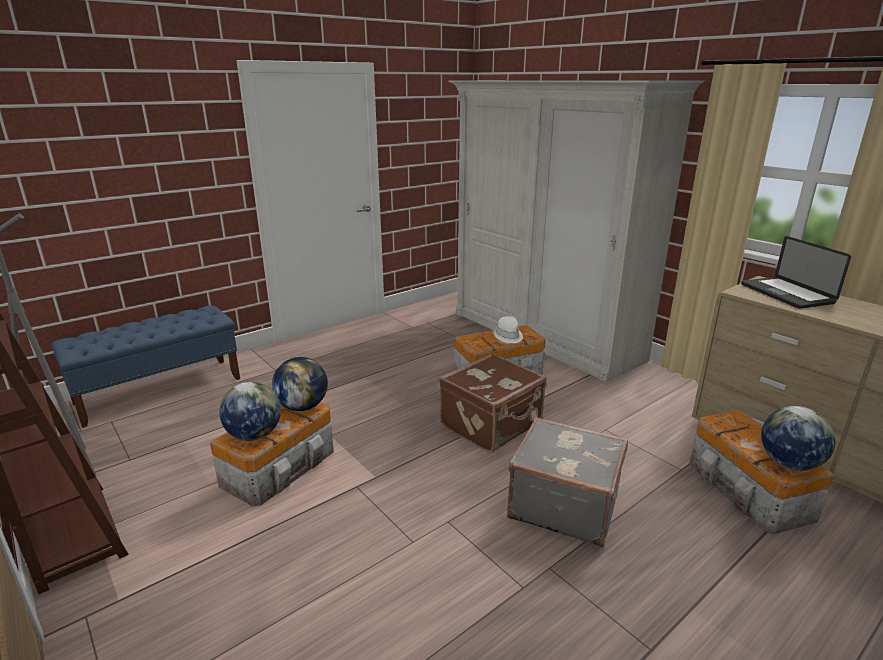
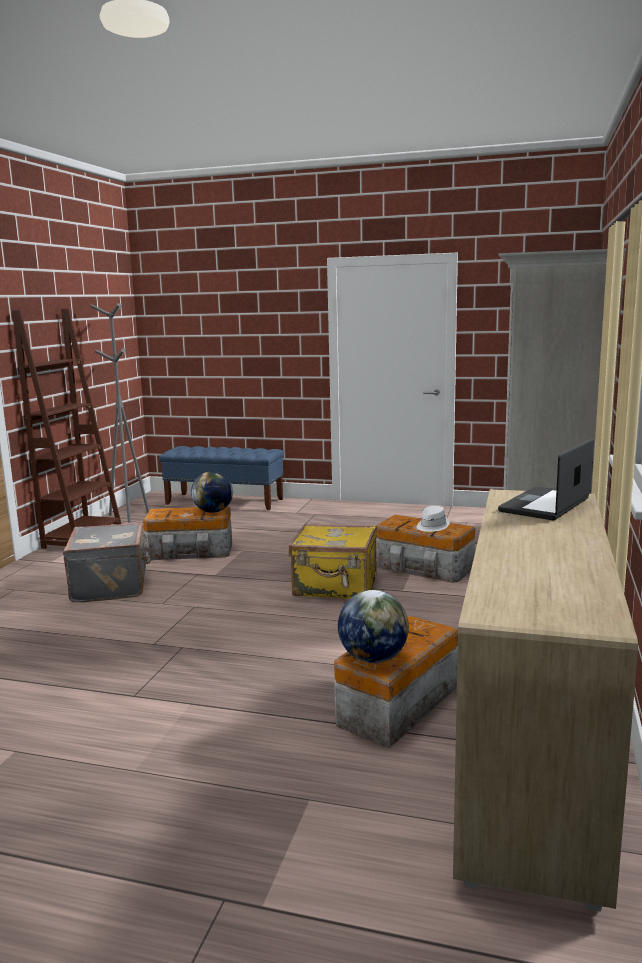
camera: 55 degrees right, 10 degrees down
(254, 435) = (166, 513): globe -> none
(492, 425) = (335, 587): brown suitcase -> yellow suitcase
(563, 504) = (262, 635): grey suitcase -> grey suitcase (112, 586)

